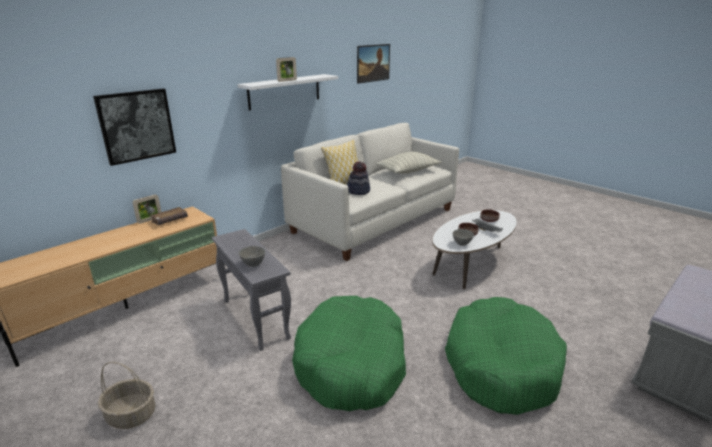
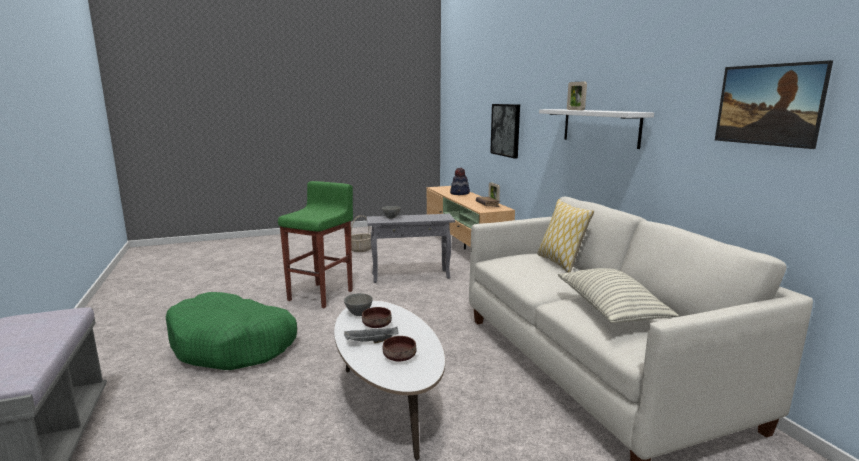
camera: 115 degrees right, 10 degrees down
(351, 364) = (322, 295): green dog bed -> green stool
(358, 191) = (523, 263): hat -> hat (460, 193)

